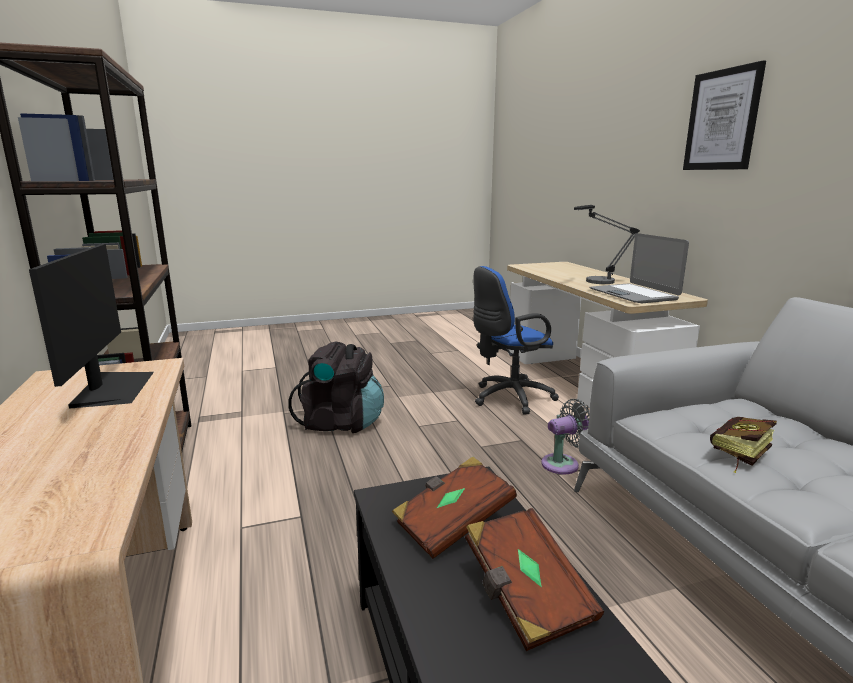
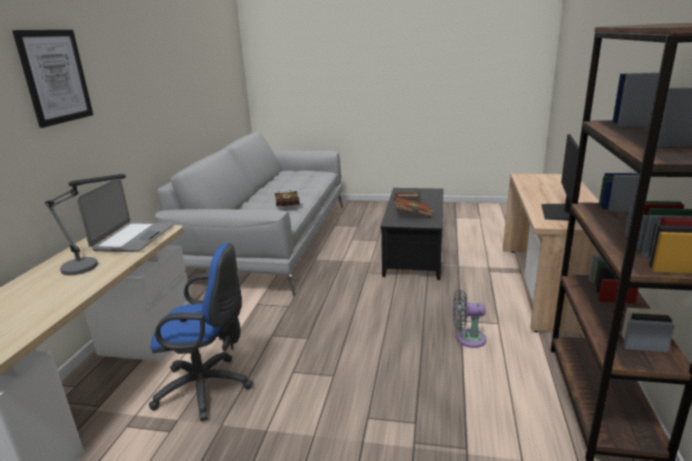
camera: 150 degrees left, 5 degrees up
(341, 423) = (404, 405): black backpack -> none
(563, 464) = (274, 311): grey fan -> grey fan (467, 338)

